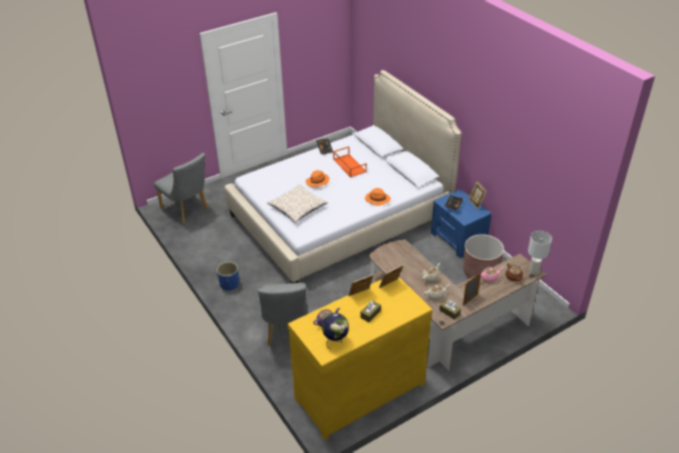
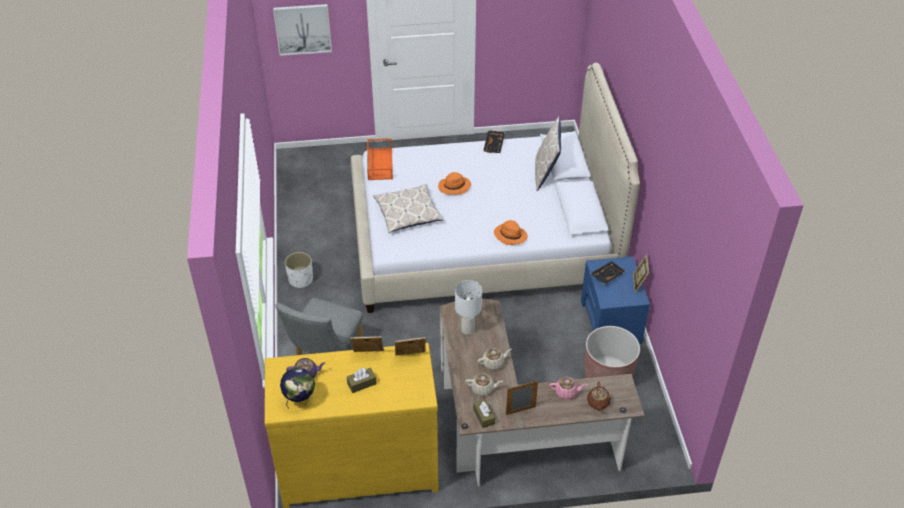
camera: 25 degrees right, 5 degrees up
(161, 100) = (303, 29): none -> picture
(187, 210) = (313, 170): grey chair -> none
(229, 284) = (300, 280): blue planter -> white planter
(349, 165) = (508, 177): orange tray -> orange tray (379, 163)
(372, 156) = (546, 173): none -> pillow
(534, 271) = (631, 404): white table lamp -> white table lamp (468, 329)

